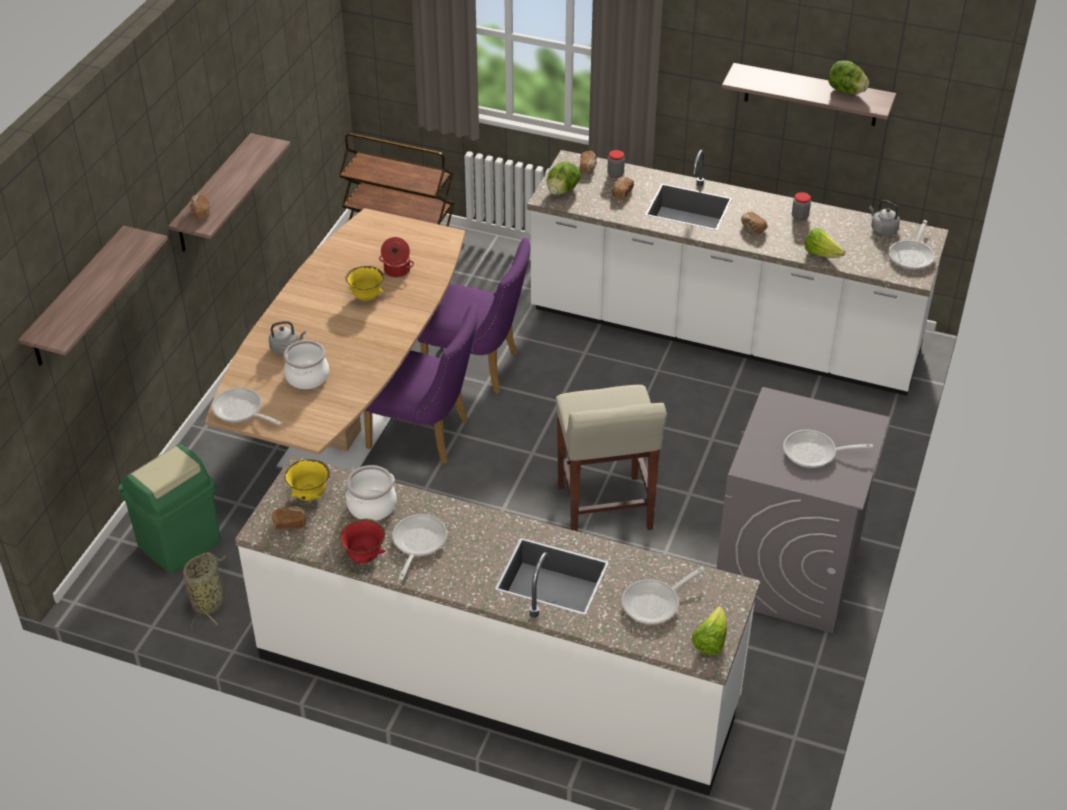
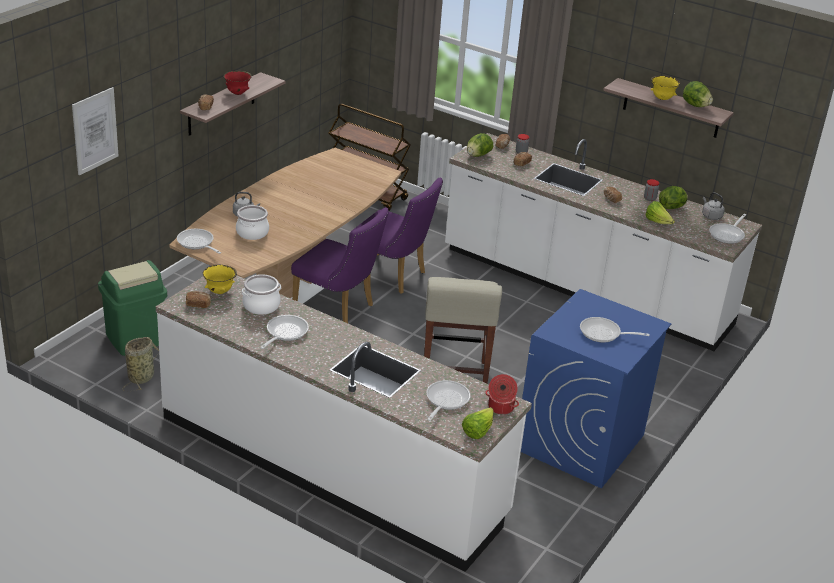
camera: 10 degrees right, 10 degrees down
(77, 298) = (95, 131): shelf -> picture
(365, 556) = (243, 333): red bowl -> red bowl (238, 93)
(366, 297) = (314, 196): yellow bowl -> yellow bowl (662, 99)
(396, 270) = (342, 185): cooking pot -> cooking pot (500, 407)
(655, 603) = (445, 400): frying pan -> frying pan turned 135 degrees clockwise
(788, 571) = (580, 442): grey washing machine -> blue washing machine
(831, 225) = (672, 207): none -> lettuce

